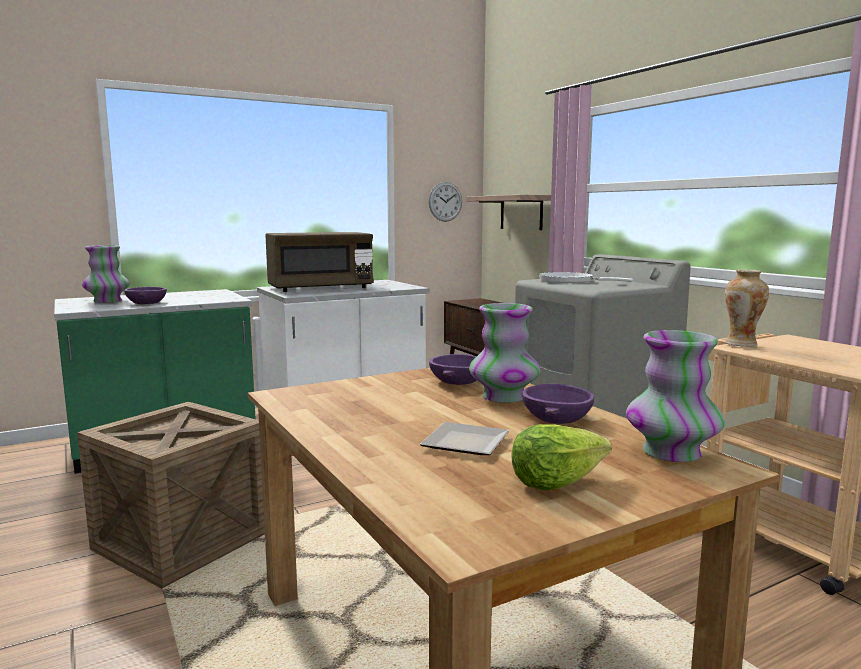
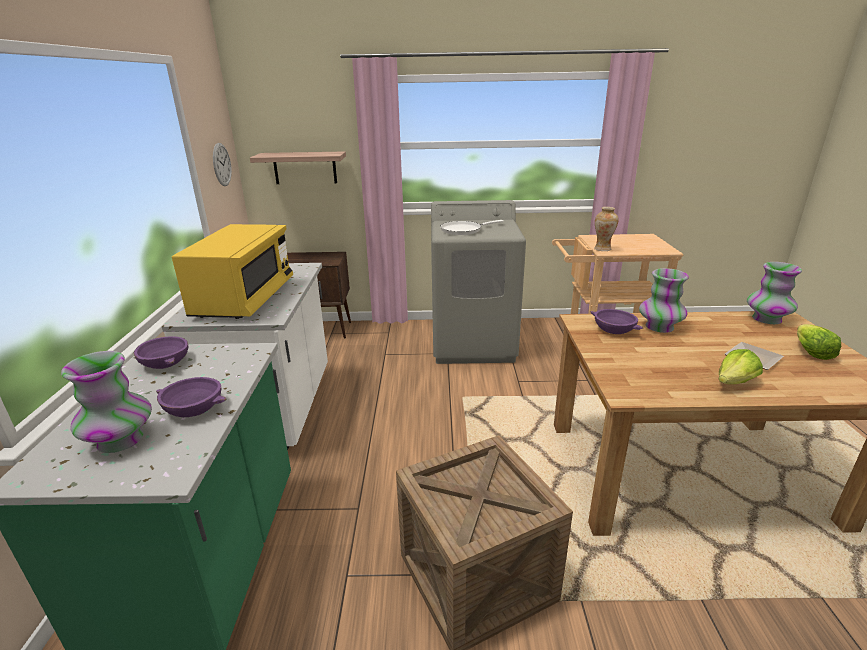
camera: 60 degrees left, 15 degrees up
(320, 288) = (245, 299): brown microwave -> yellow microwave
(363, 434) = (734, 382): none -> lettuce
(556, 418) = (706, 326): purple bowl -> purple bowl (164, 362)

